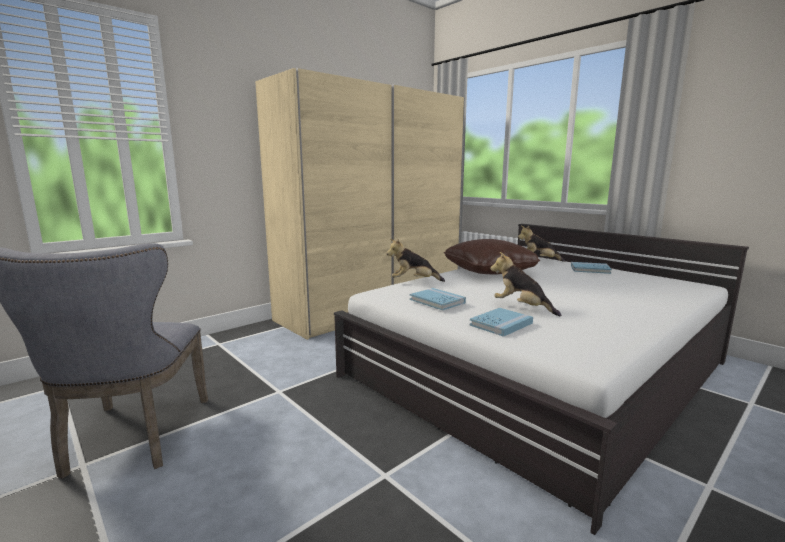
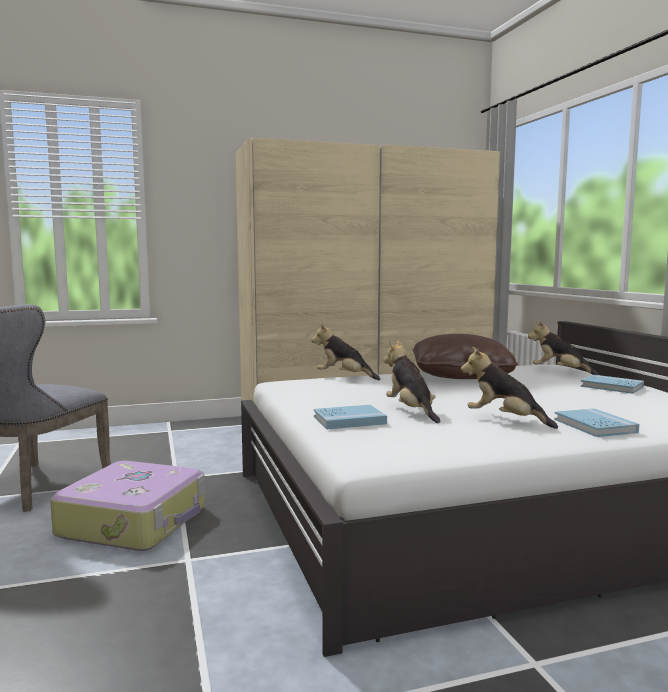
camera: 25 degrees right, 5 degrees down
(291, 448) = (135, 521): none -> suitcase
(437, 301) = (325, 394): blue book -> blue book (594, 426)
(592, 307) = (505, 420): none -> plush toy

